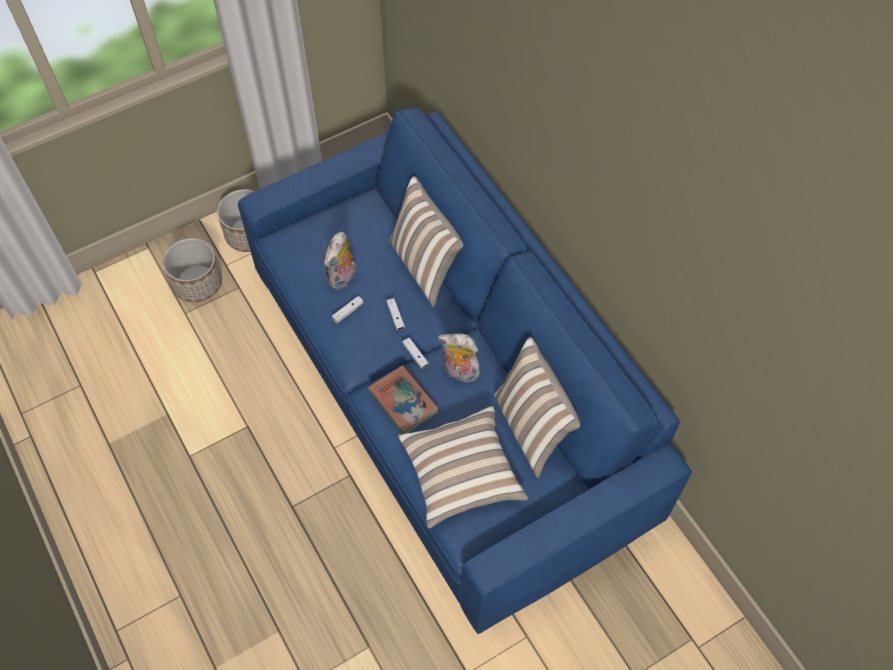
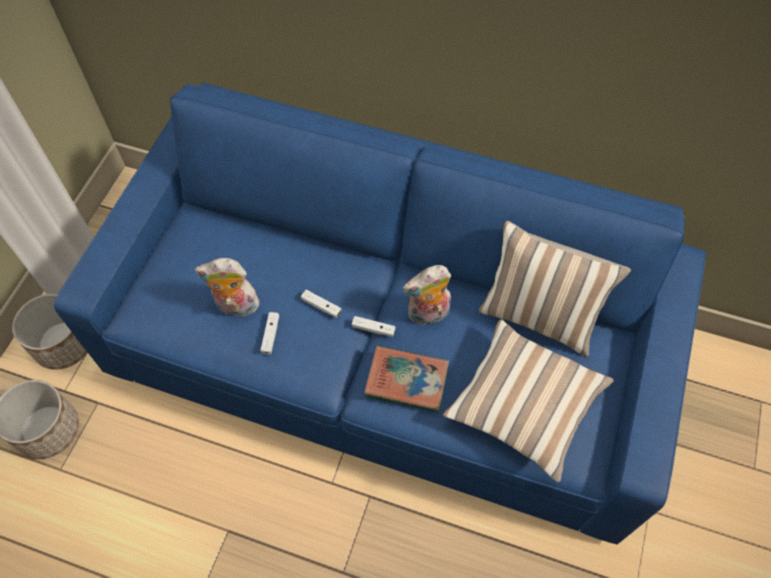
camera: 40 degrees left, 0 degrees up
(343, 278) = (235, 307): plush toy -> plush toy turned 105 degrees clockwise
(425, 266) = (304, 241): pillow -> none

